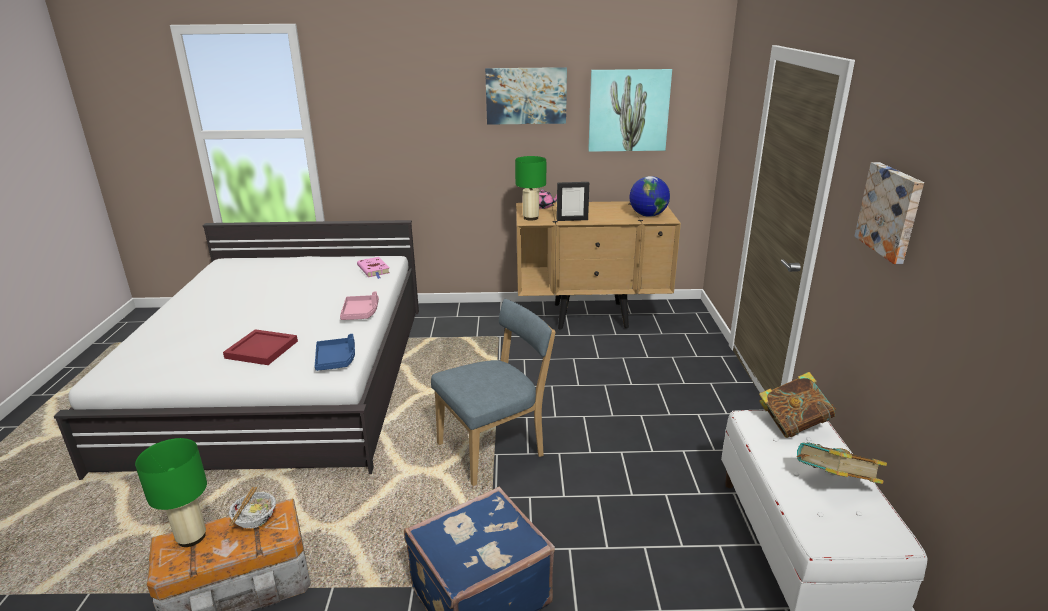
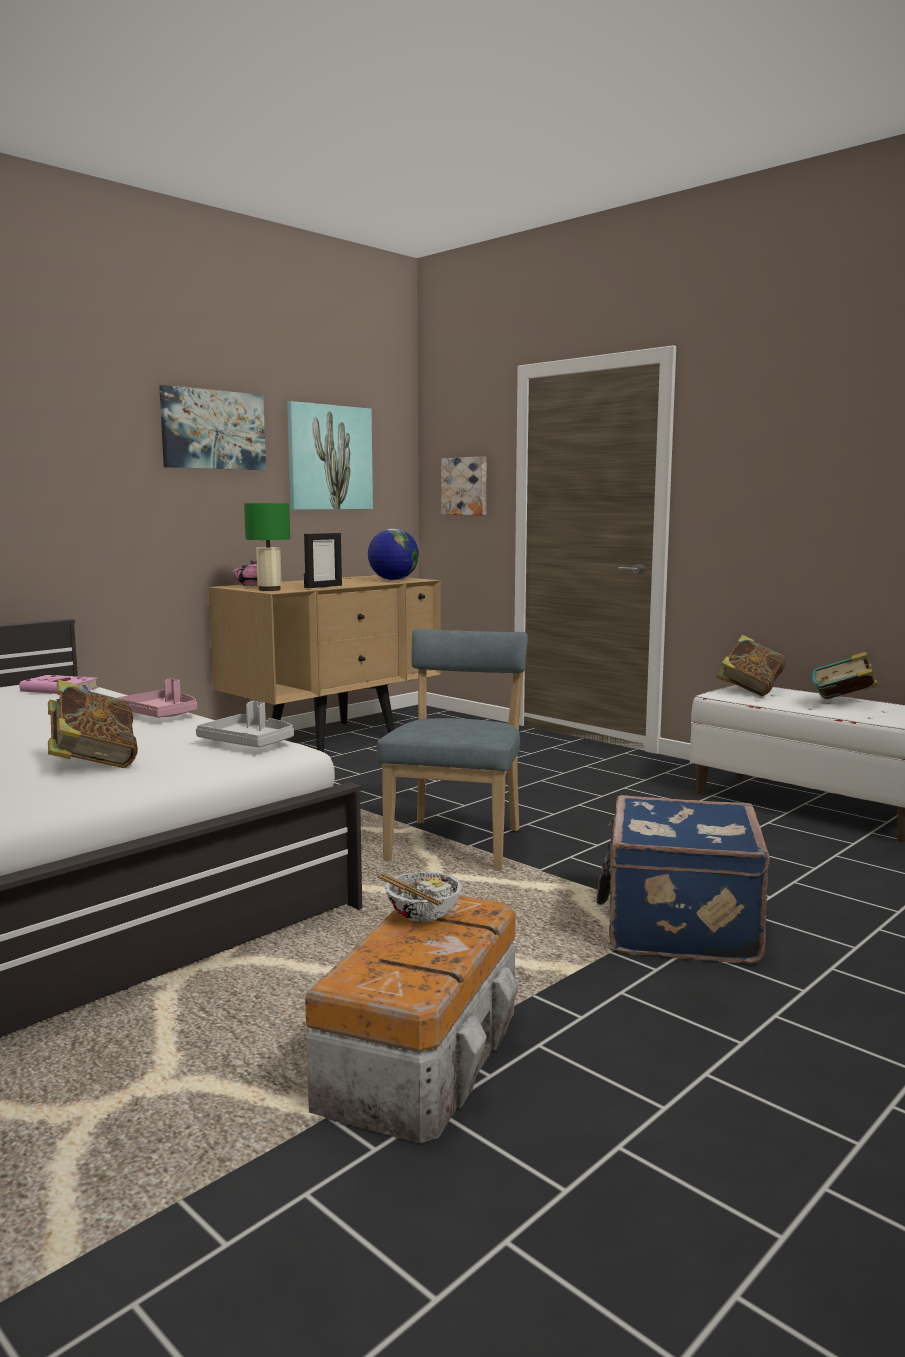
camera: 45 degrees left, 15 degrees down
(190, 537) = (375, 961): green table lamp -> none
(260, 350) = (93, 763): red tray -> book
(336, 360) = (249, 743): blue tray -> grey tray
(891, 211) = (783, 455): picture -> picture (465, 486)

